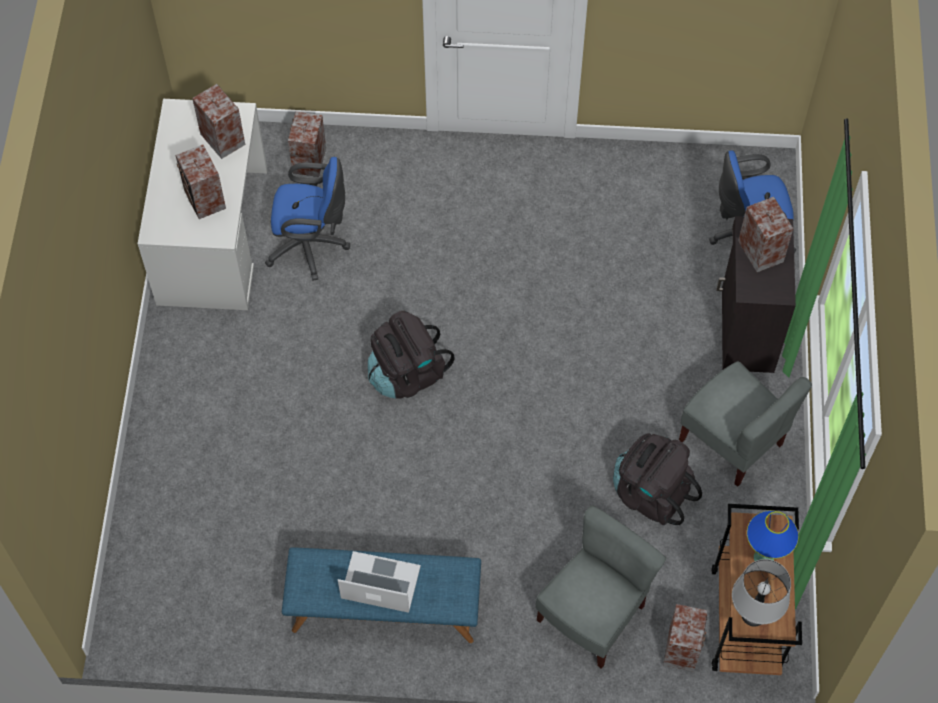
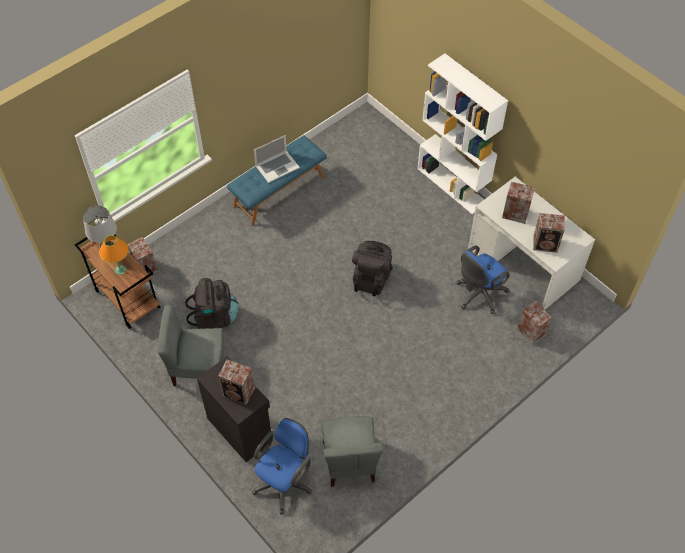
camera: 135 degrees right, 5 degrees down
(155, 406) = (452, 185): none -> white bookcase
(592, 614) = (194, 252): grey chair -> grey chair (350, 462)
(763, 558) = (120, 269): blue table lamp -> orange table lamp

